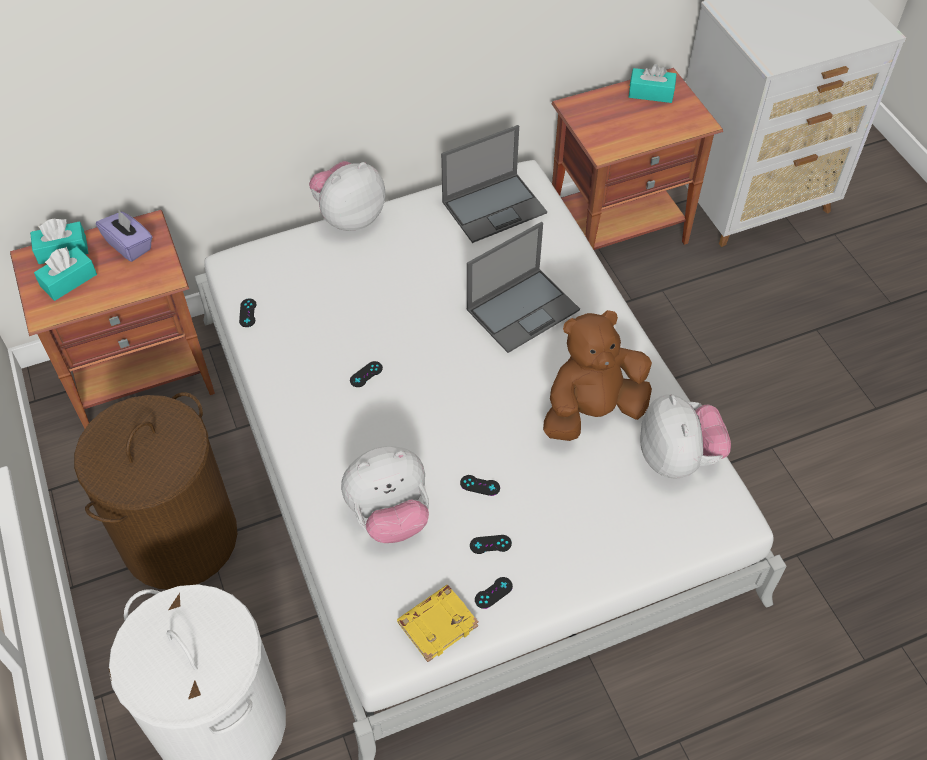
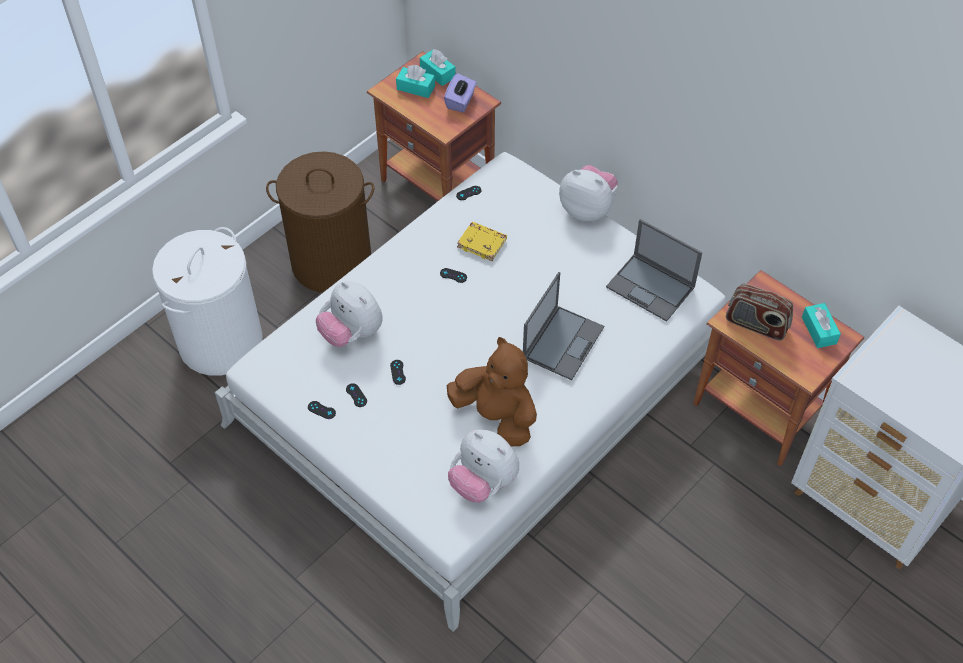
camera: 65 degrees right, 0 degrees up
(437, 624) = (286, 388): yellow book -> yellow book (483, 243)
(523, 309) = (563, 341): laptop -> laptop turned 90 degrees counterclockwise
(620, 132) = (756, 325): none -> radio
(678, 458) = (483, 482): plush toy -> plush toy turned 75 degrees clockwise

